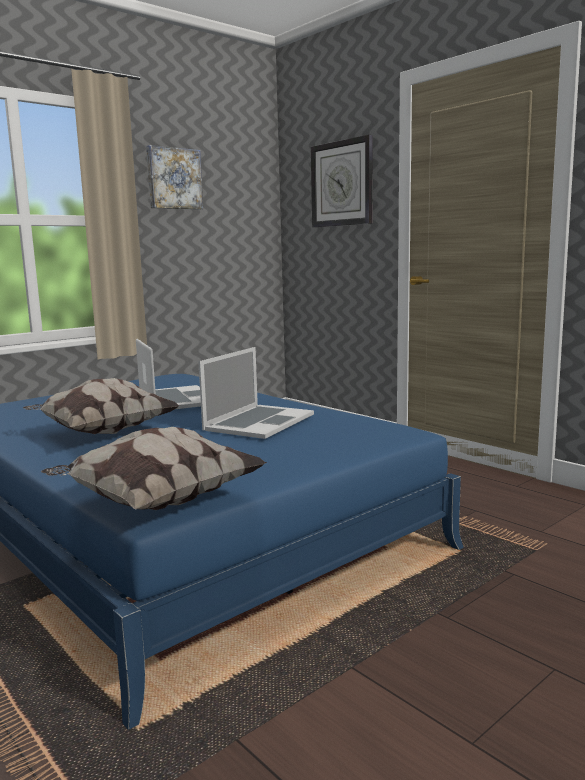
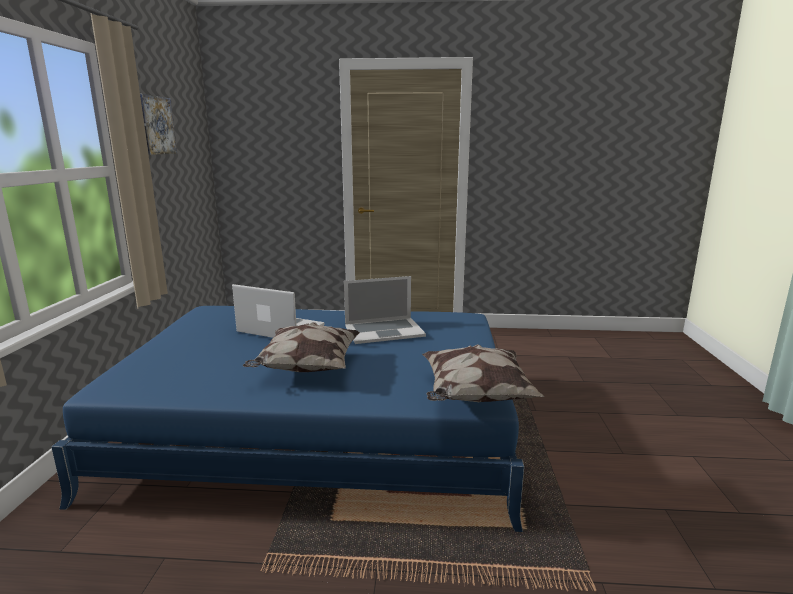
camera: 45 degrees left, 5 degrees up
(259, 422) = (384, 330): laptop -> laptop turned 90 degrees clockwise
(342, 184) = (284, 134): wall clock -> none

